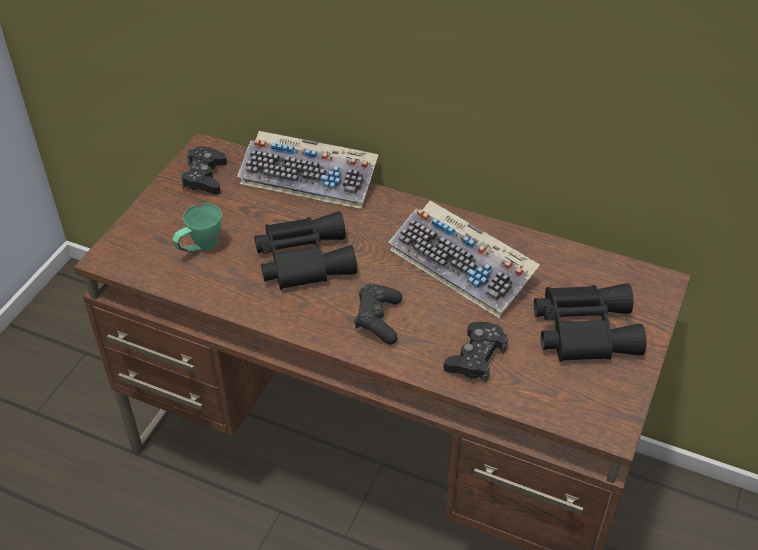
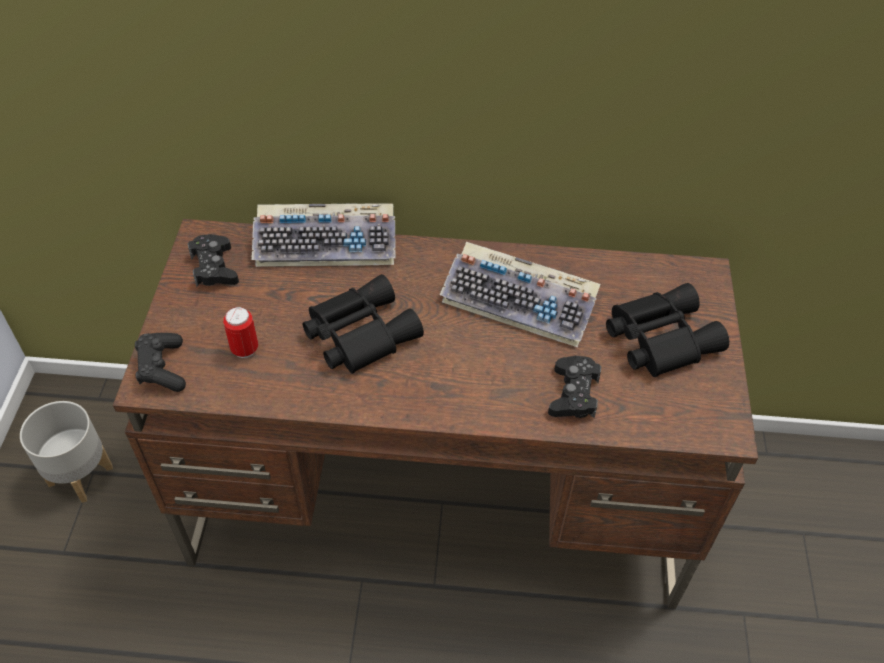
camera: 20 degrees left, 5 degrees up
(75, 352) = (81, 475): none -> grey planter
(200, 248) = (245, 349): green mug -> can
(378, 320) = (463, 380): black game controller -> black game controller (162, 369)

